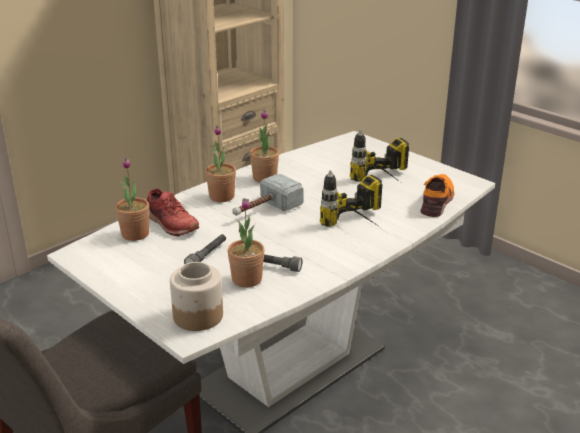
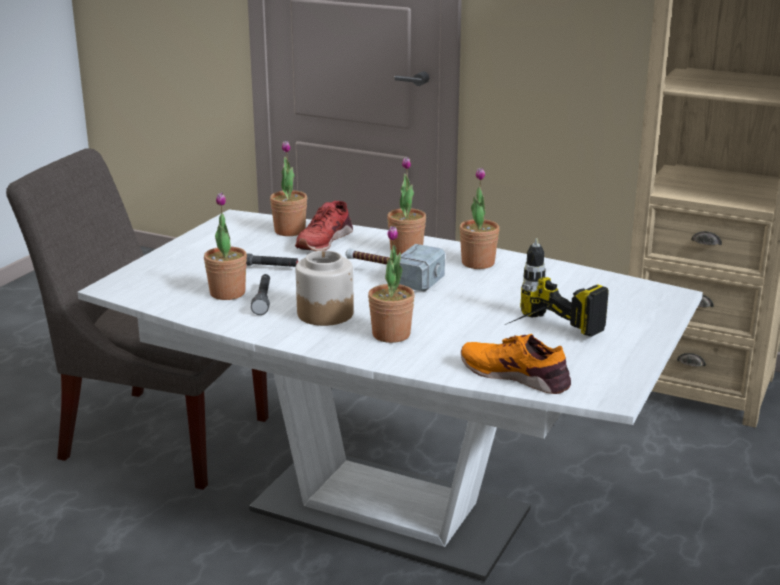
camera: 70 degrees right, 5 degrees down
(197, 316) = (147, 284): jar -> jar (325, 313)
(362, 227) = (391, 334): power drill -> potted plant
(437, 201) = (515, 375): orange shoe -> orange shoe turned 150 degrees counterclockwise

